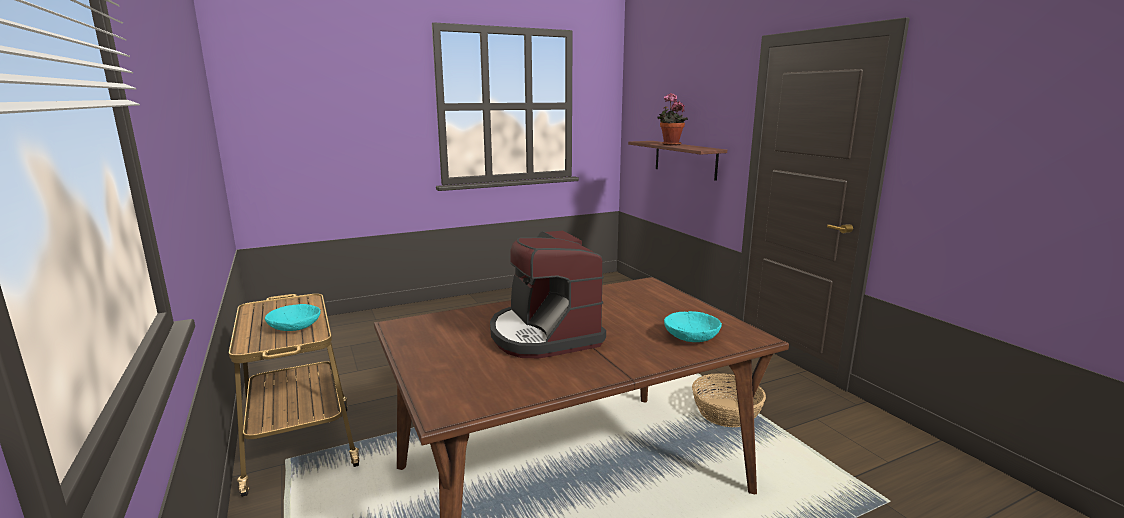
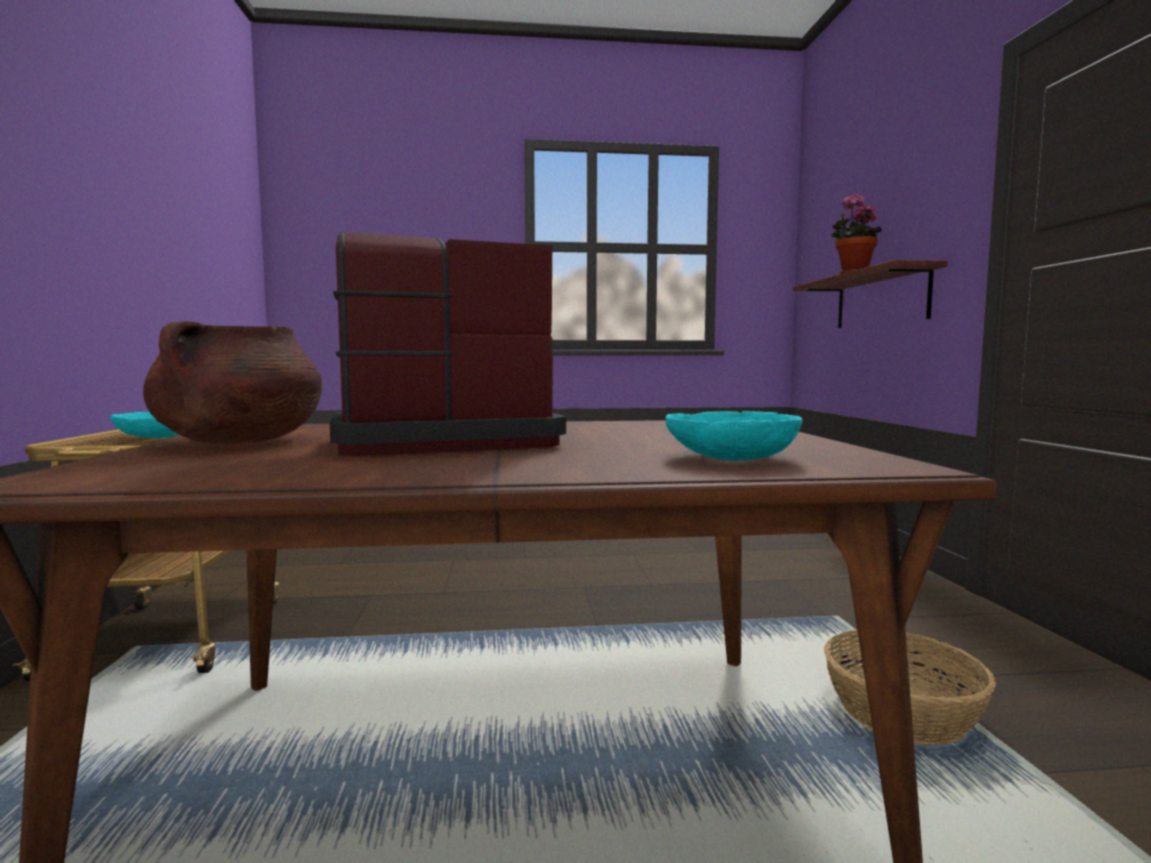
camera: 20 degrees right, 10 degrees down
(443, 351) = (240, 442): none -> brown cooking pot
(544, 335) = (441, 441): coffee machine -> coffee machine turned 75 degrees clockwise

